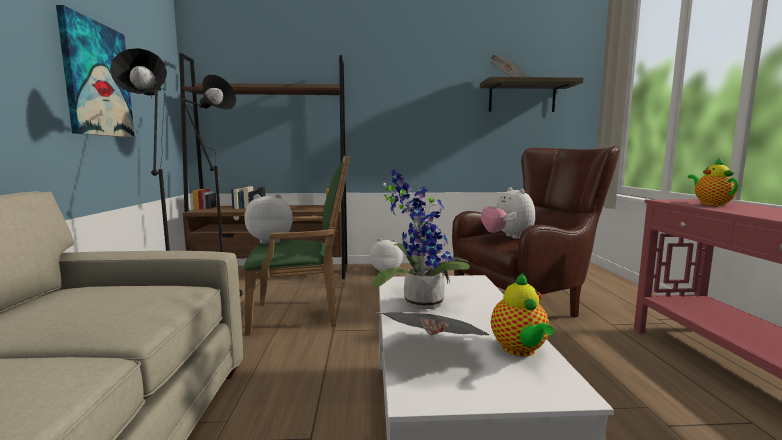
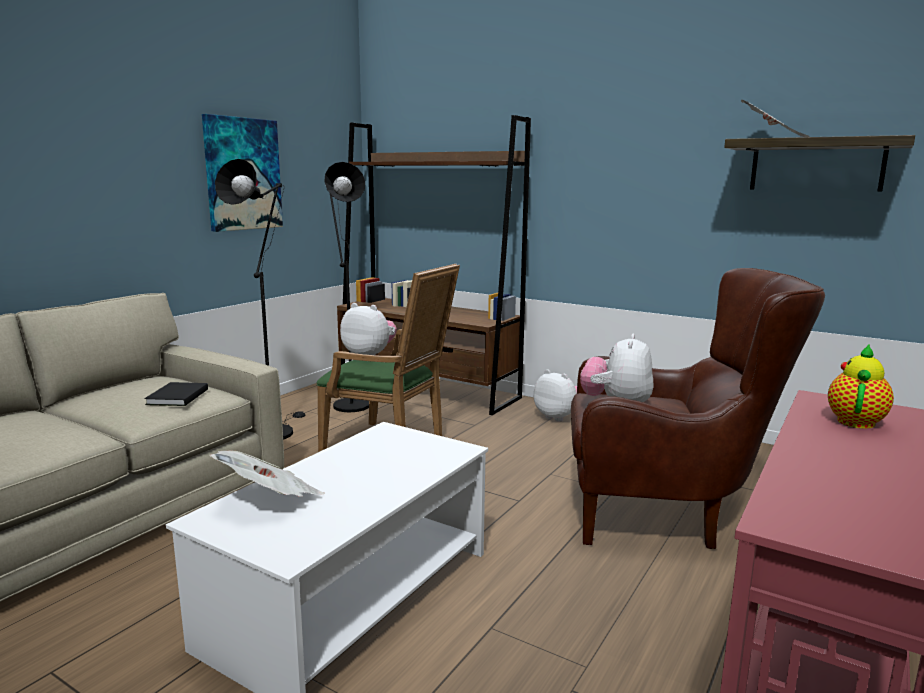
camera: 35 degrees right, 5 degrees up
(143, 298) = (176, 397): none -> black book
(419, 302) = (356, 457): potted plant -> none
(520, 350) = (331, 521): teapot -> none

